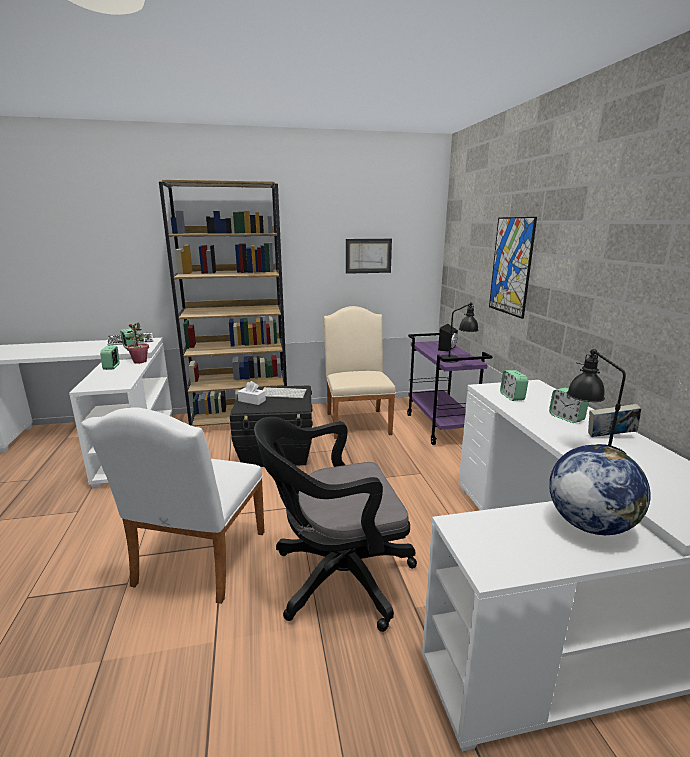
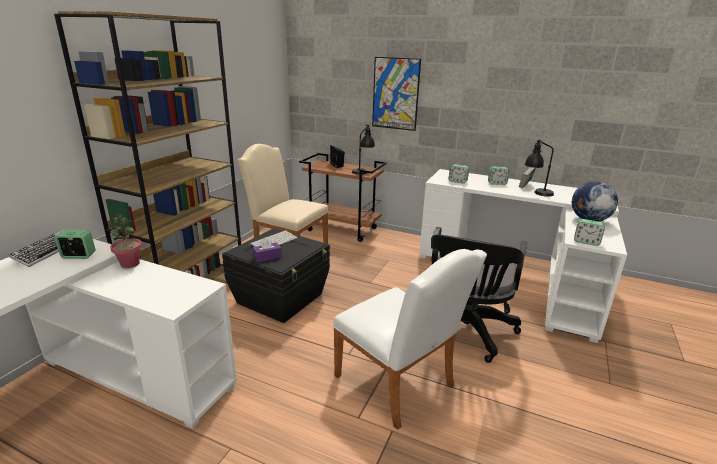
camera: 55 degrees left, 5 degrees up
(111, 367) = (117, 282): alarm clock -> alarm clock (586, 242)
(252, 401) = (267, 257): white tissue box -> purple tissue box
(368, 256) = (246, 92): picture -> none
(441, 427) = (343, 229): purple cart -> brown cart

